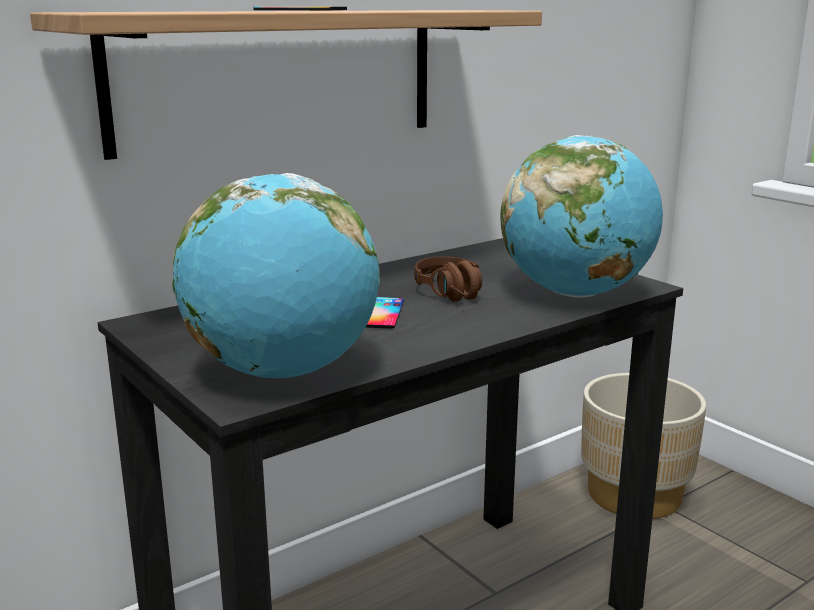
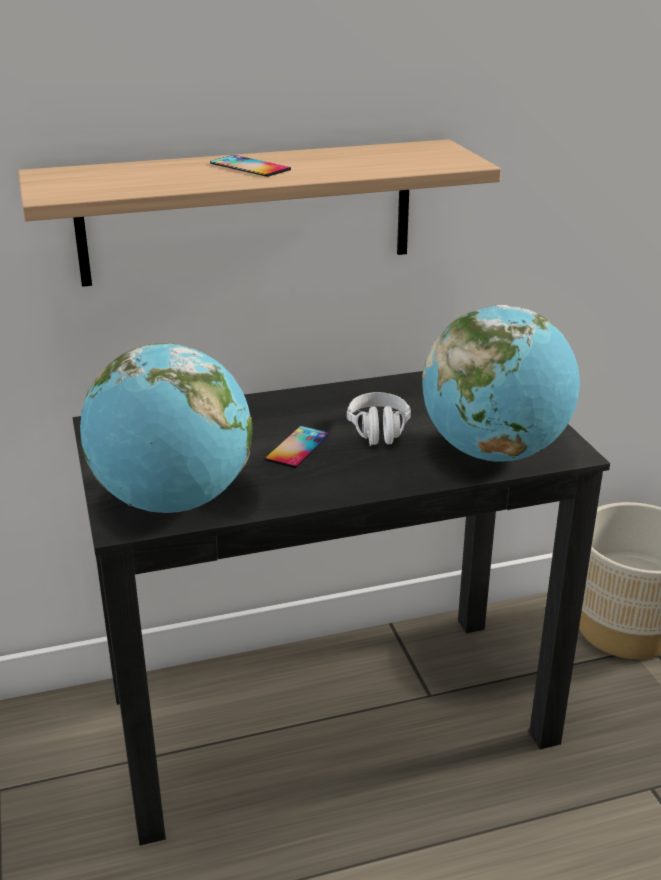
camera: 20 degrees right, 10 degrees up
(454, 295) = (379, 436): brown headphones -> white headphones

